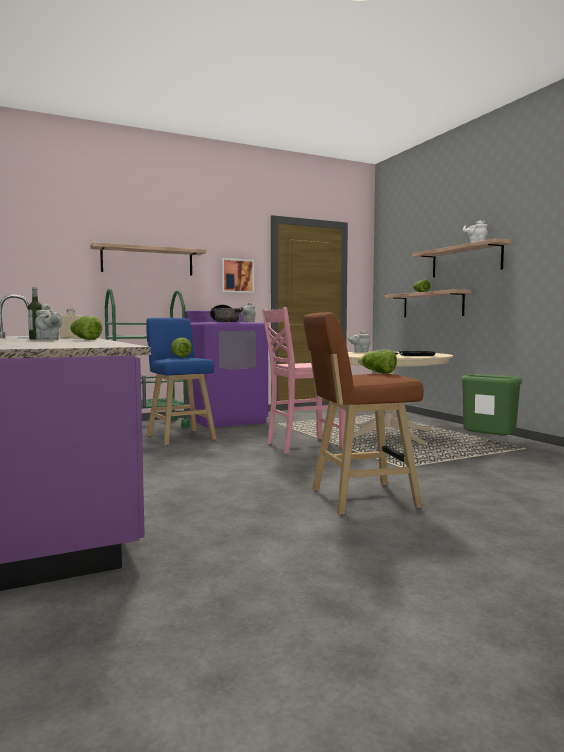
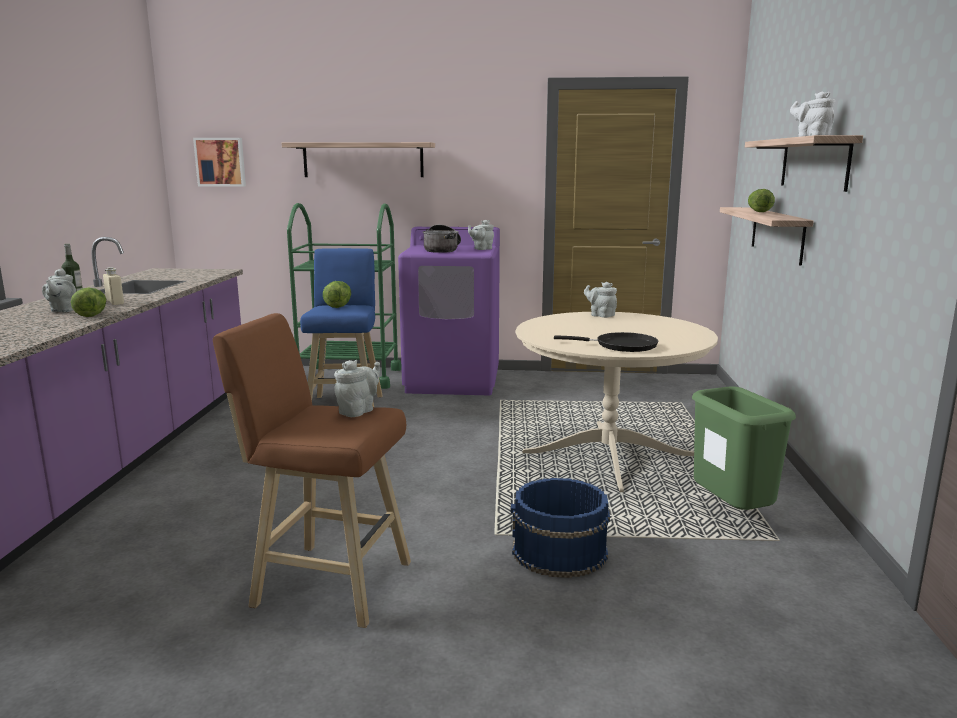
camera: 30 degrees right, 10 degrees up
(237, 276) = (490, 175): picture -> picture (221, 162)
(302, 445) = (452, 453): pink chair -> none
(377, 372) = (358, 411): lettuce -> grey teapot
(447, 468) = (559, 552): none -> blue bucket

